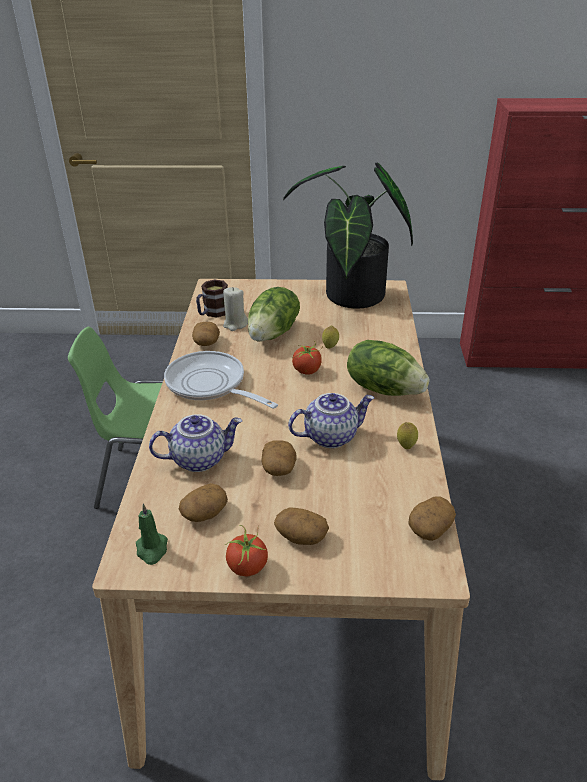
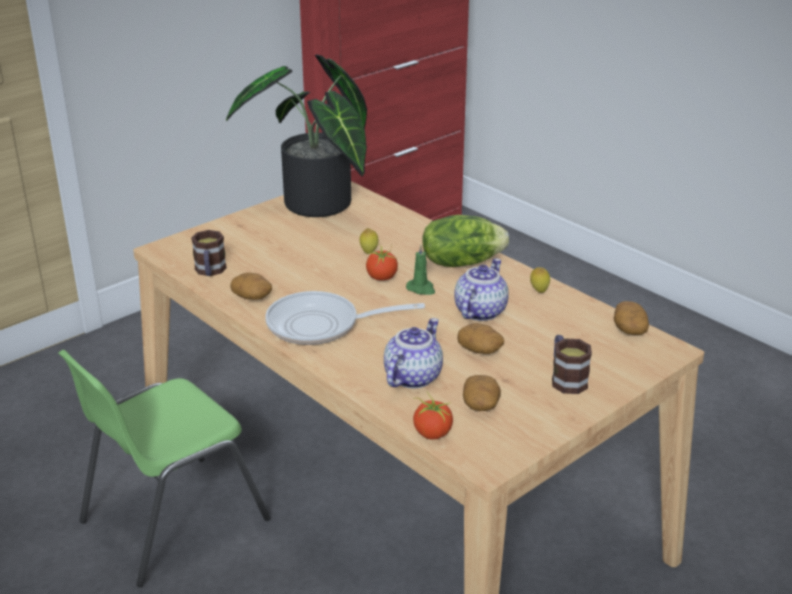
camera: 45 degrees left, 5 degrees down
(152, 550) = (486, 446): green candle -> green candle (421, 289)
(235, 324) = (251, 271): beige candle -> none
(247, 567) = (564, 414): tomato -> tomato (432, 433)
(274, 333) = (301, 263): lettuce -> none
(301, 536) = (566, 378): potato -> mug

